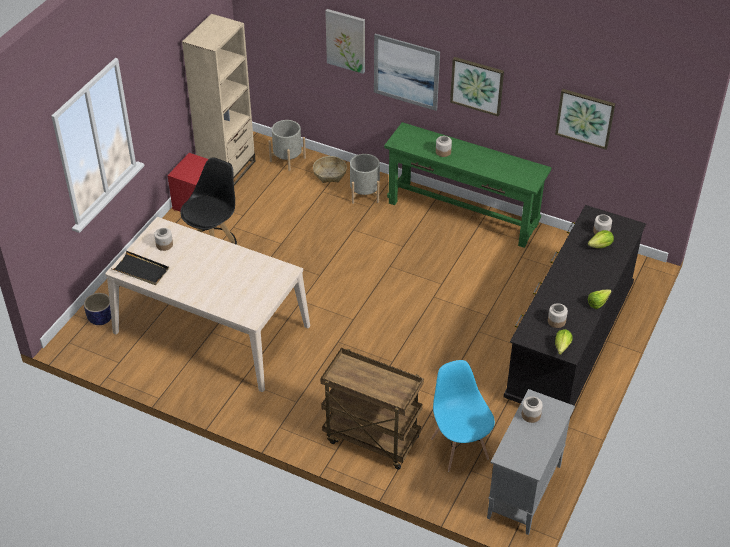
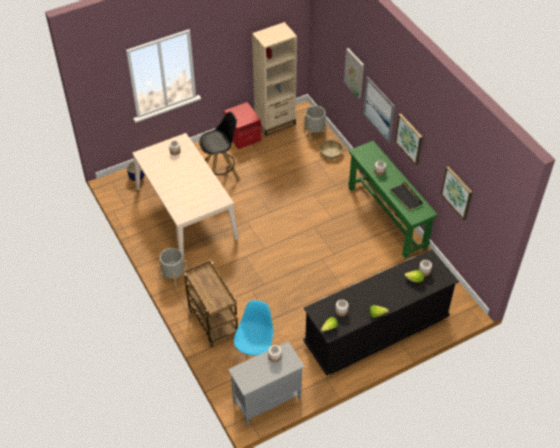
camera: 35 degrees right, 5 degrees up
(141, 270) = (151, 160): black tray -> black tray (406, 197)
(364, 194) = (339, 175): grey planter -> grey planter (173, 275)

